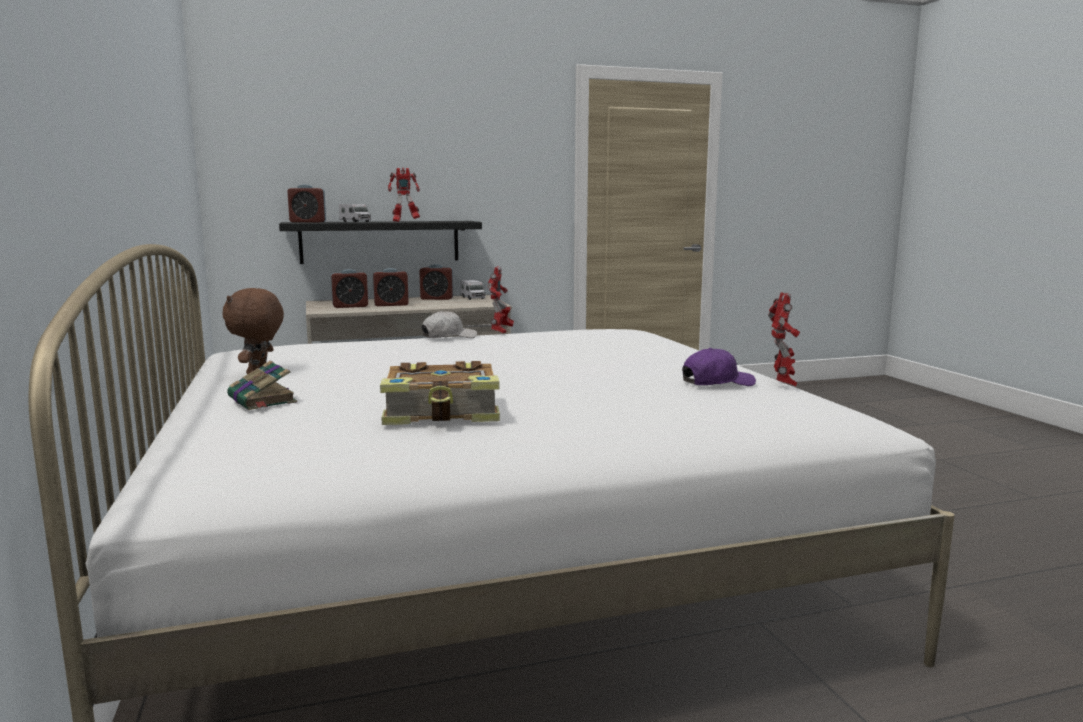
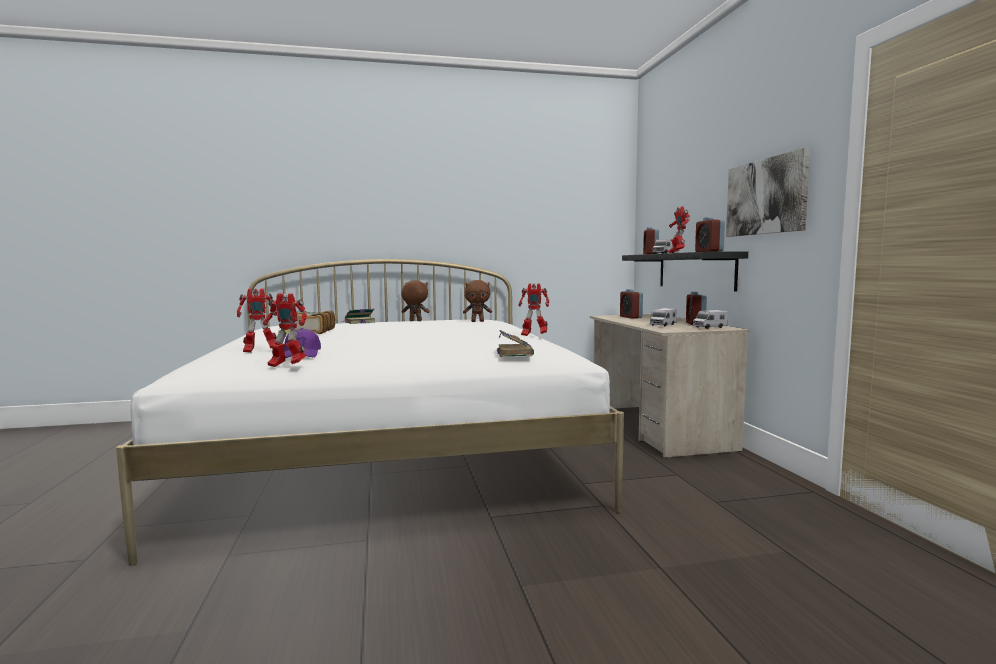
camera: 95 degrees right, 5 degrees down
(311, 348) = (477, 321): none -> brown plush toy
(391, 305) = (645, 320): alarm clock -> alarm clock (709, 251)
(446, 303) = (663, 325): none -> toy truck
(449, 337) = (506, 330): white cap -> none
(491, 170) = (766, 196): none -> picture
(649, 333) = (514, 353): none -> book
(700, 404) = (259, 351): none -> toy robot

